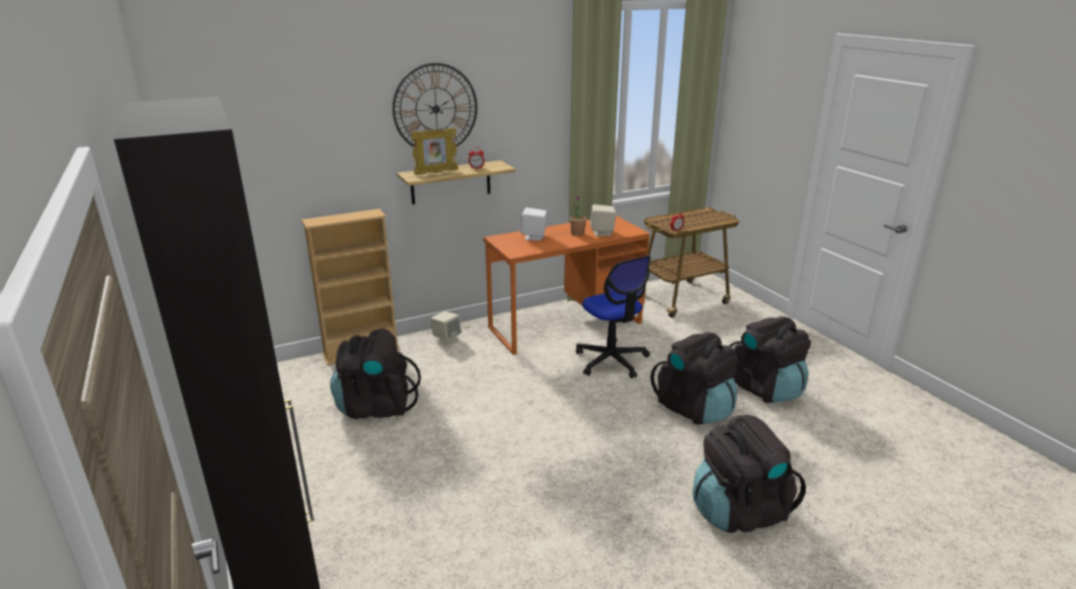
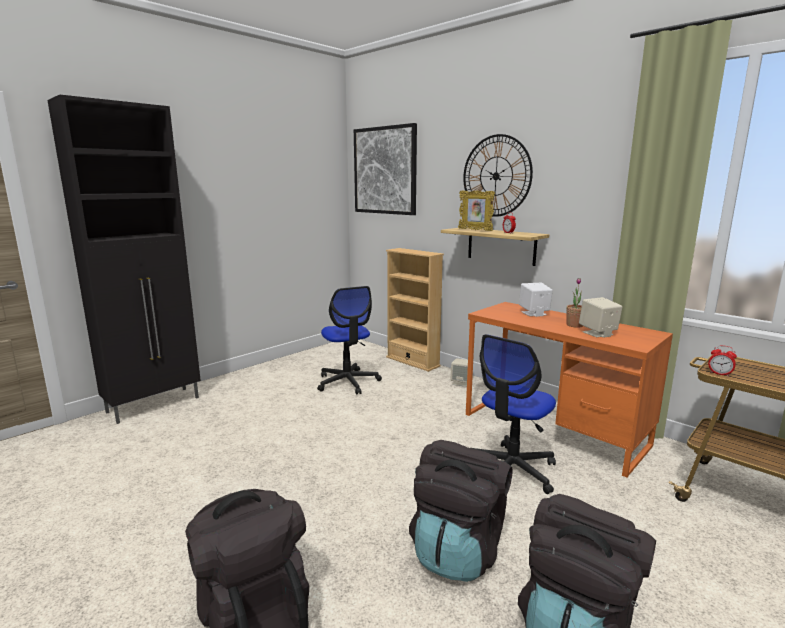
camera: 70 degrees right, 10 degrees down
(248, 115) = (385, 170): none -> picture
(376, 406) = (348, 382): black backpack -> office chair

